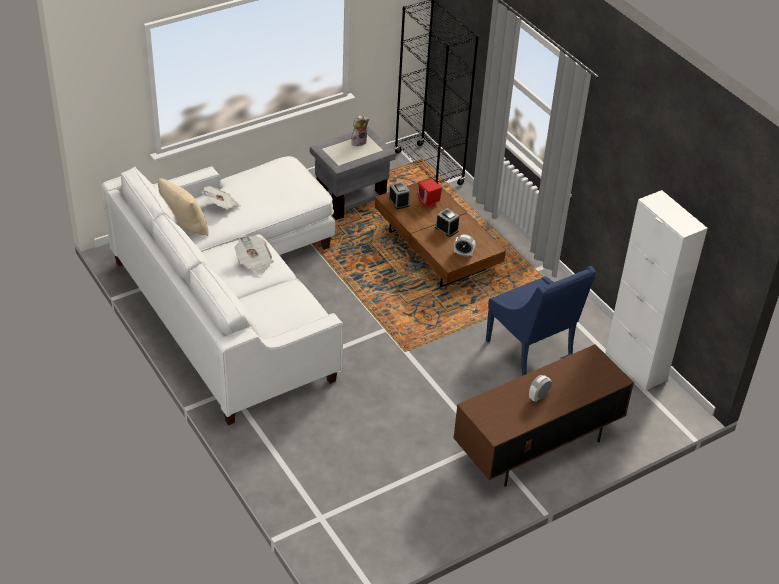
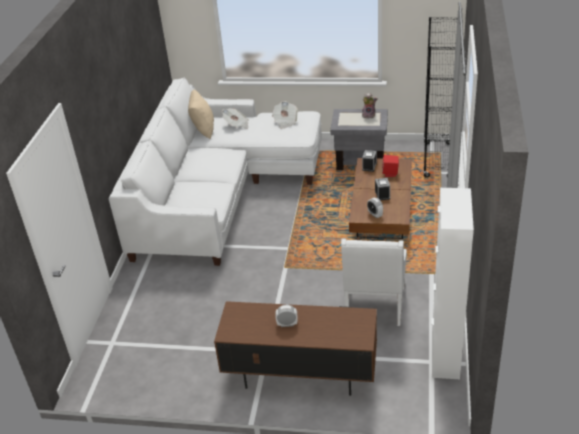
camera: 45 degrees right, 5 degrees down
(254, 263) = (216, 163): newspaper -> newspaper (285, 121)
(531, 350) = (374, 306): blue armchair -> white armchair

